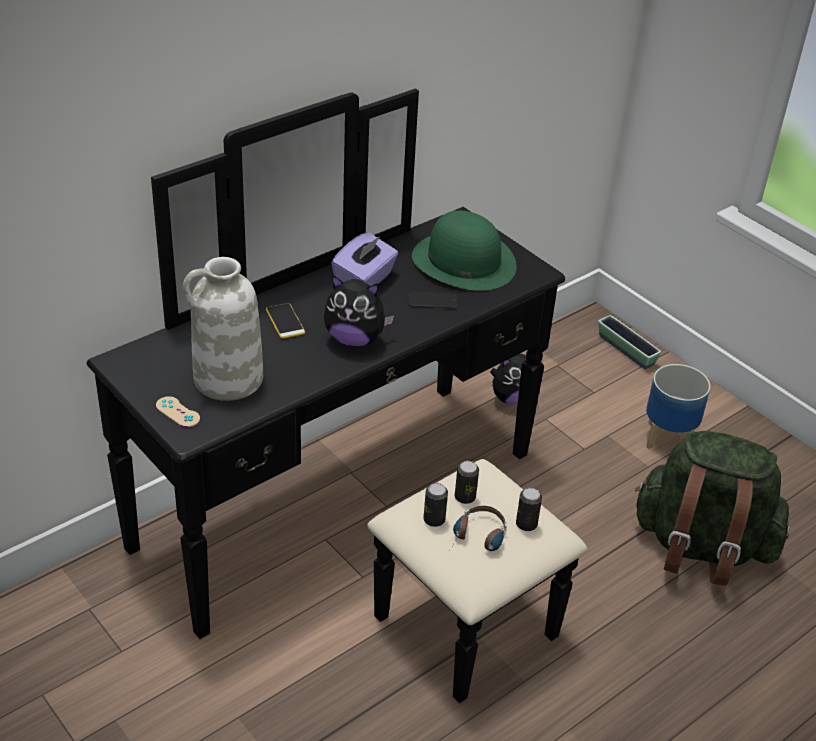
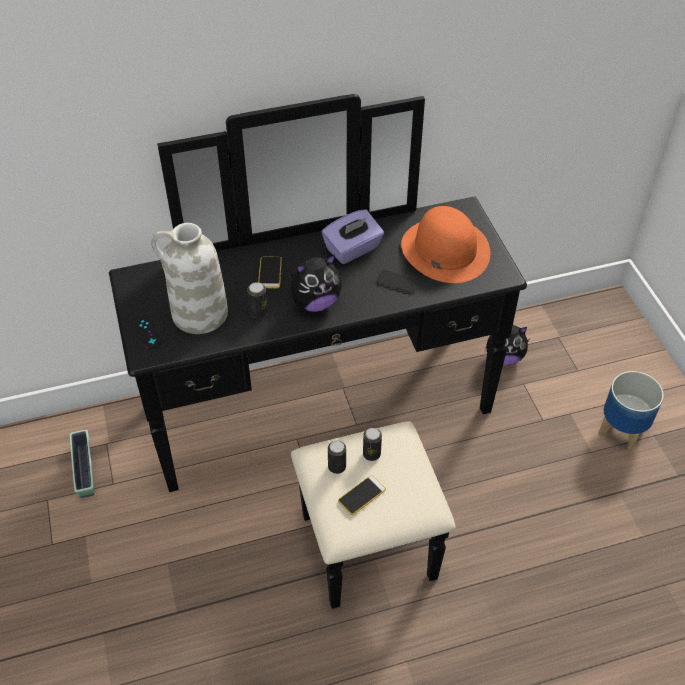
camera: 25 degrees right, 10 degrees up
(177, 412) = (148, 333): beige game controller -> black game controller
(355, 339) = (315, 302): plush toy -> plush toy turned 60 degrees counterclockwise
(463, 261) = (444, 250): green hat -> orange hat
(477, 540) = (361, 495): headphones -> phone
(526, 524) = (409, 493): can -> can (259, 312)
(626, 350) = (626, 338): planter -> planter (85, 469)
(701, 547) = (599, 539): green backpack -> none

